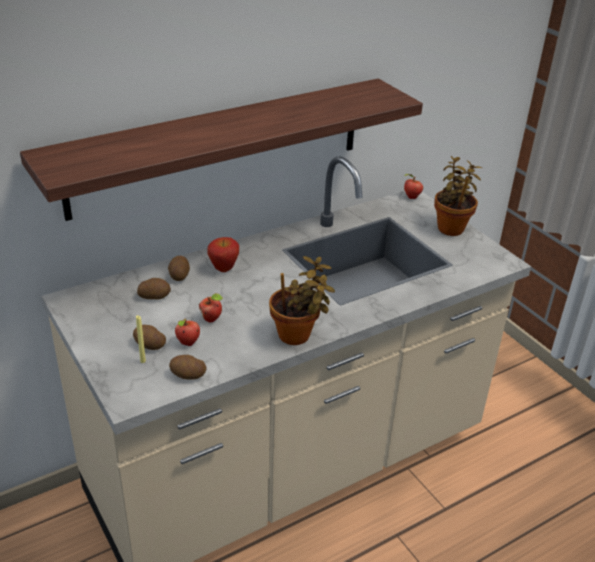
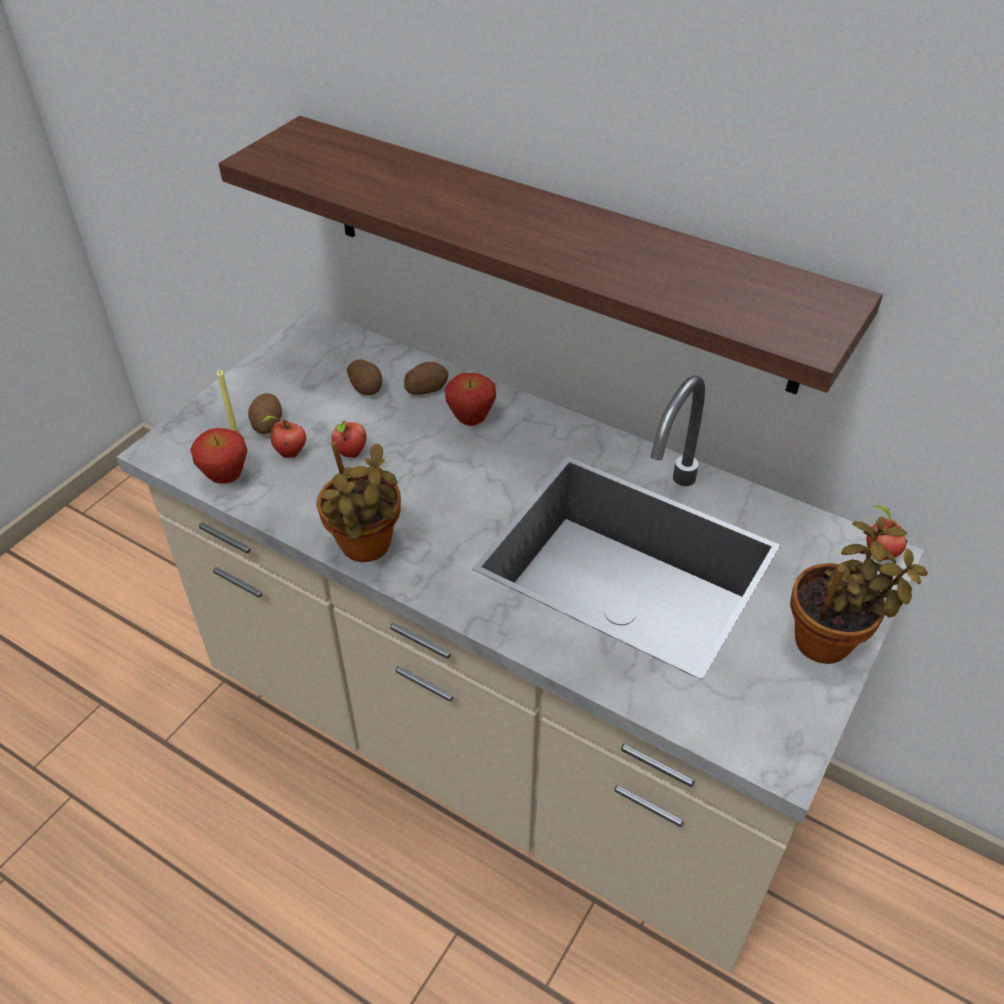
camera: 65 degrees right, 10 degrees up
(187, 375) = (226, 478): potato -> apple

